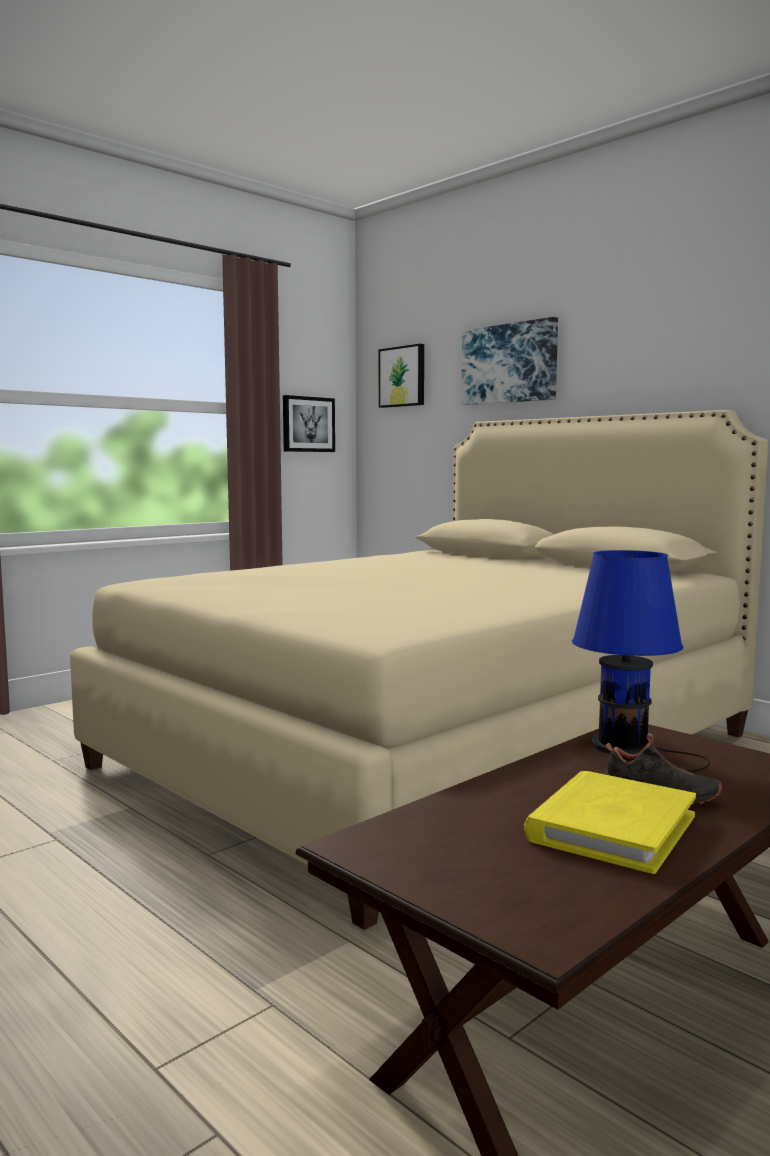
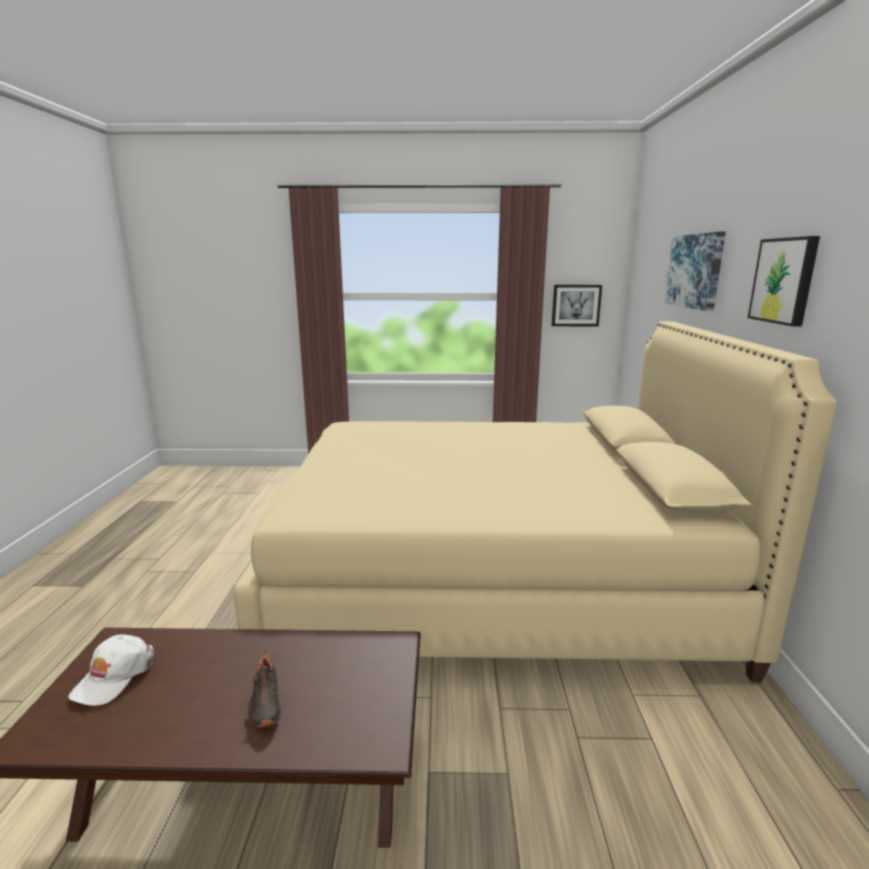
camera: 45 degrees right, 10 degrees up
(403, 376) = (646, 270): picture -> picture (784, 280)
(465, 858) = (114, 676): none -> white cap
(611, 827) = (191, 705): yellow book -> none
(629, 748) = (349, 657): blue table lamp -> none

